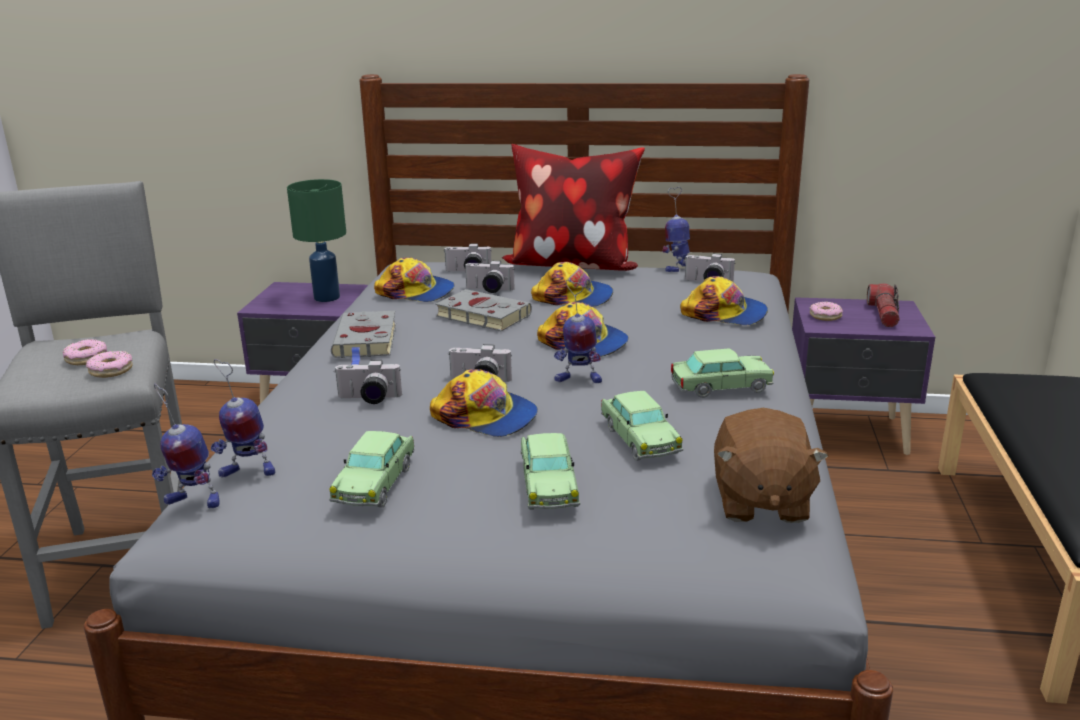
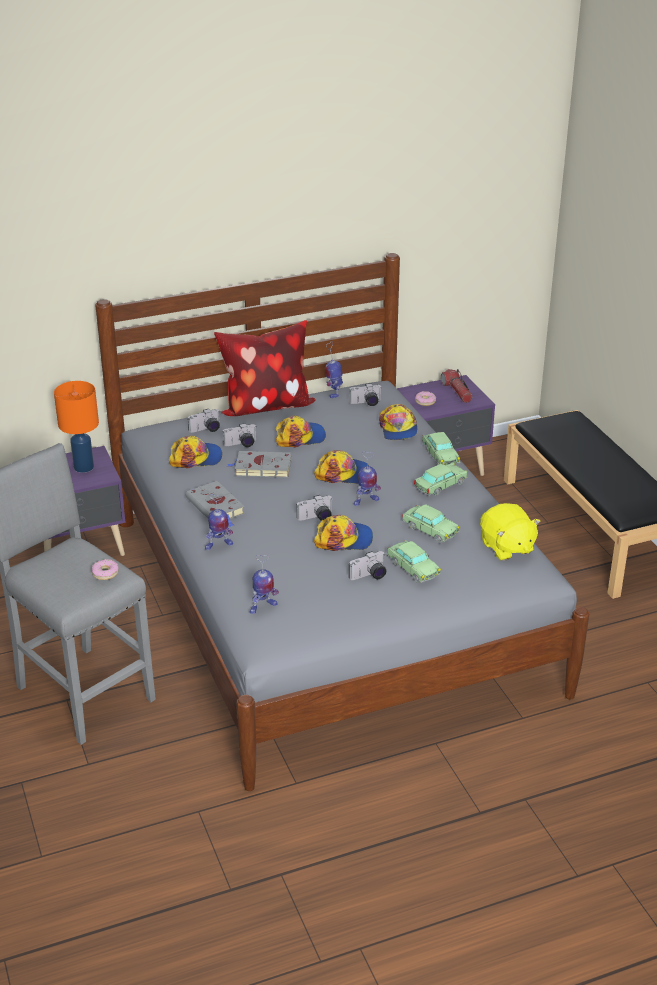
camera: 30 degrees left, 10 degrees up
(86, 358) = (73, 570): donut -> none
(192, 502) = (255, 630): toy robot -> toy robot (218, 545)
(326, 298) = (83, 467): green table lamp -> orange table lamp
(368, 399) = (270, 546): camera -> camera (369, 576)
(375, 483) = (333, 593): toy car -> toy car (440, 456)
(725, 313) = (398, 429): cap -> cap turned 90 degrees clockwise
(760, 502) = (506, 547): brown plush toy -> yellow plush toy

